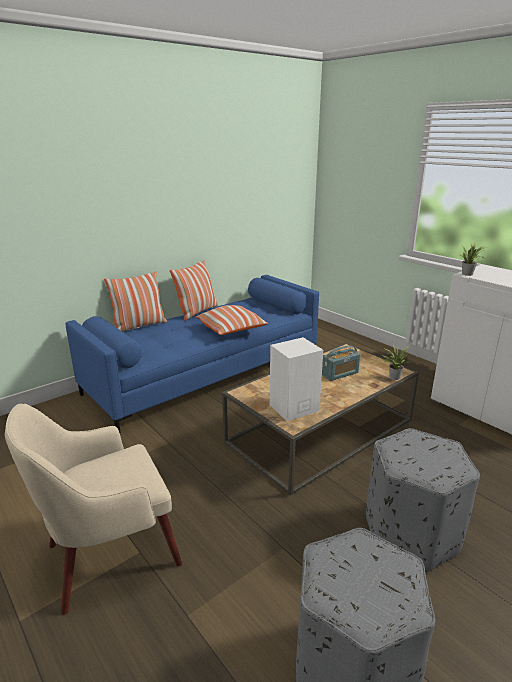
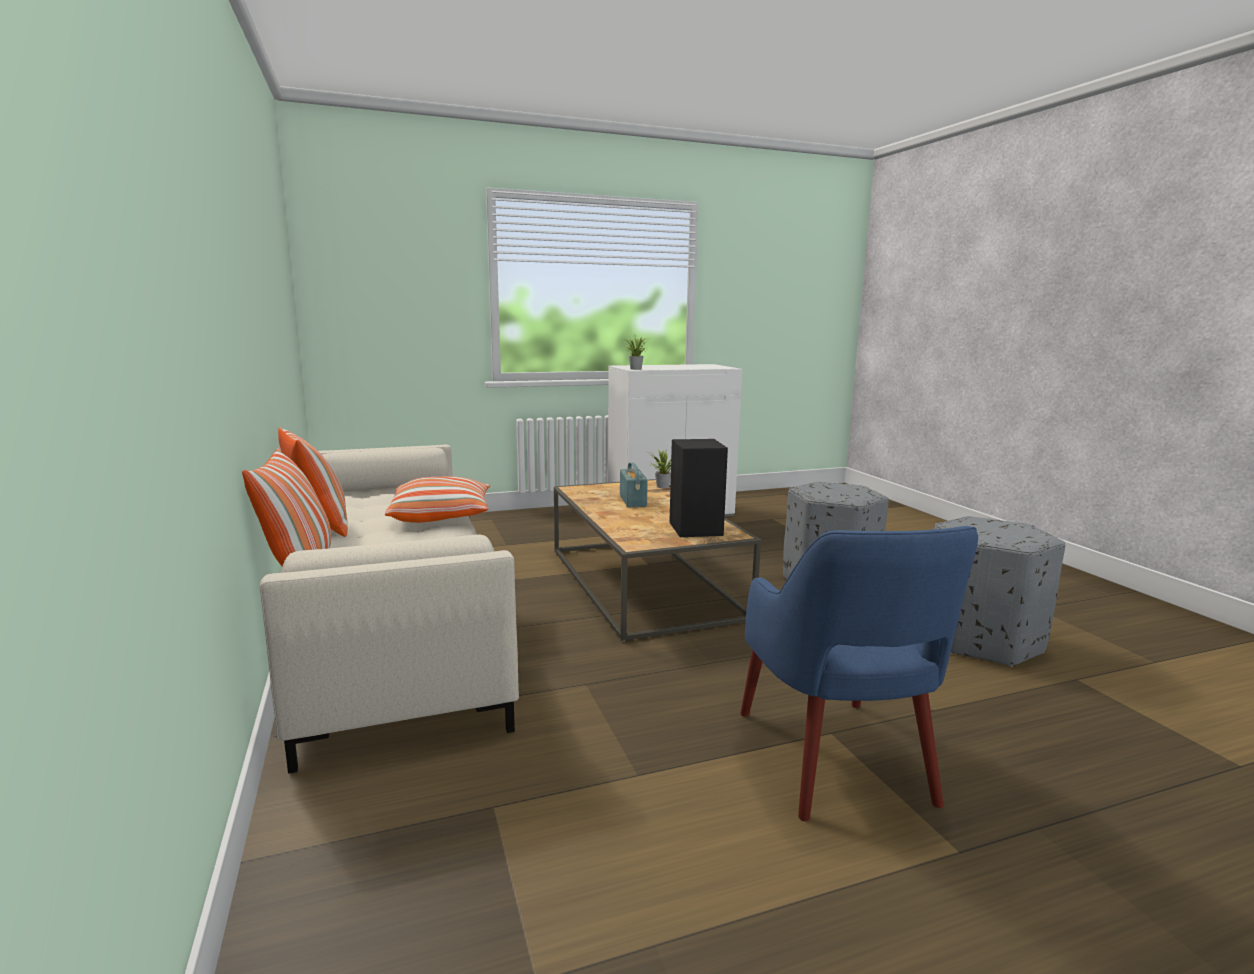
camera: 70 degrees left, 10 degrees down
(109, 556) = (835, 759): beige armchair -> blue armchair
(206, 373) = (395, 624): blue sofa -> beige sofa
(293, 408) = (696, 529): white speaker -> black speaker

